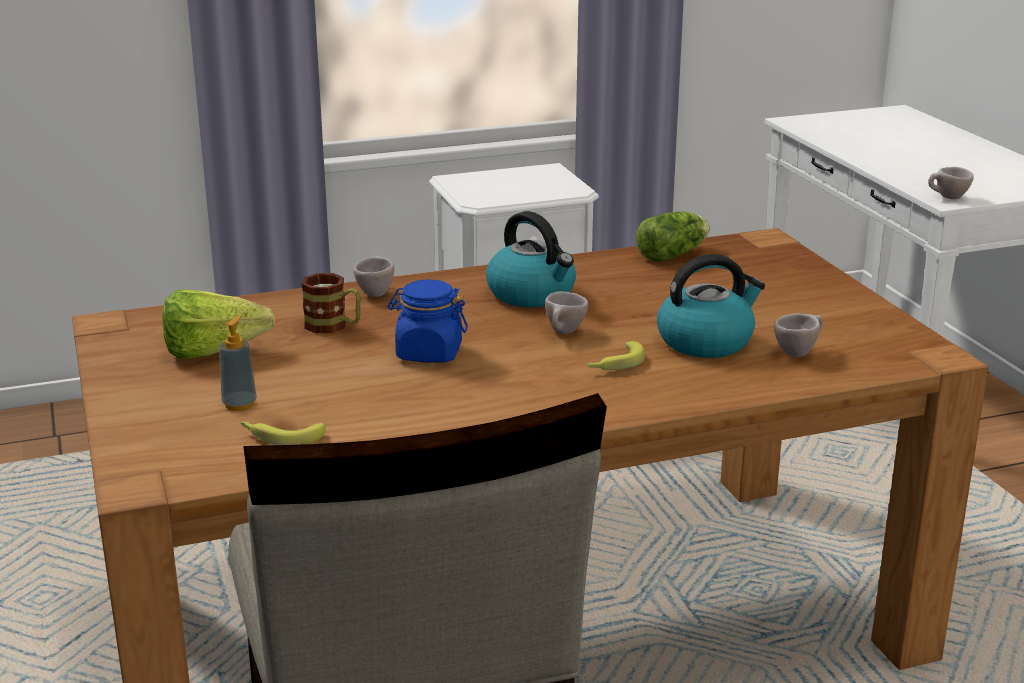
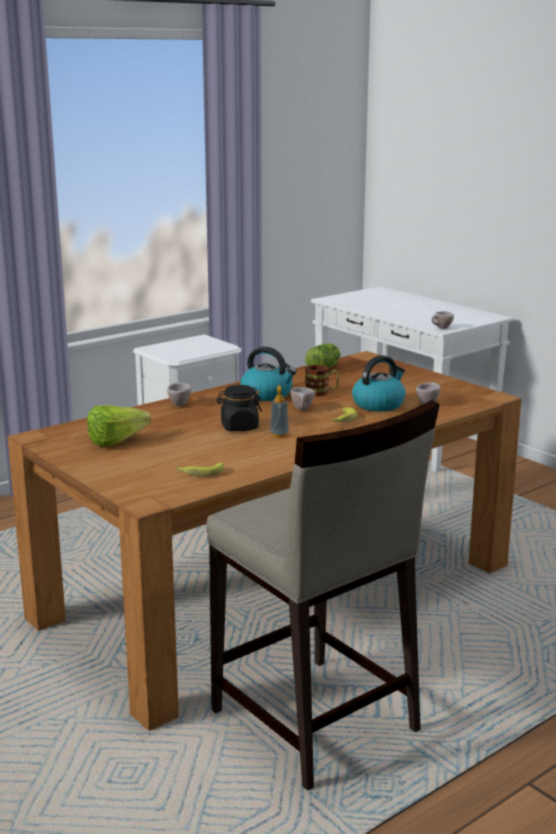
camera: 20 degrees left, 5 degrees down
(239, 404) = (160, 462): soap dispenser -> soap dispenser (279, 434)
(334, 326) = (172, 422): mug -> mug (321, 393)
(428, 353) = (239, 427): blue jar -> black jar

